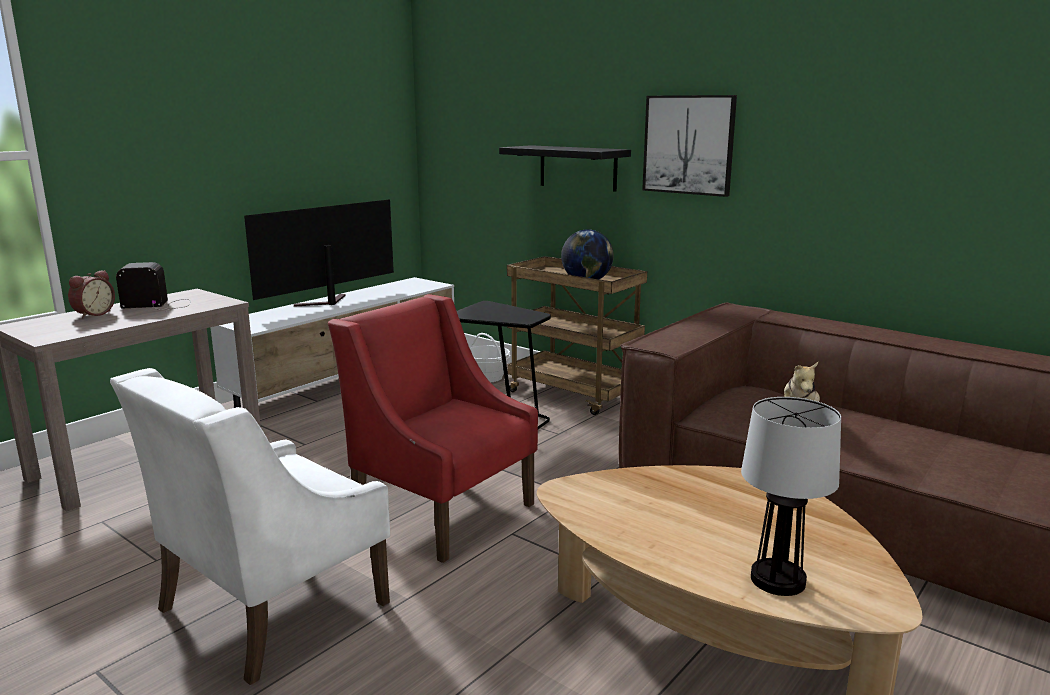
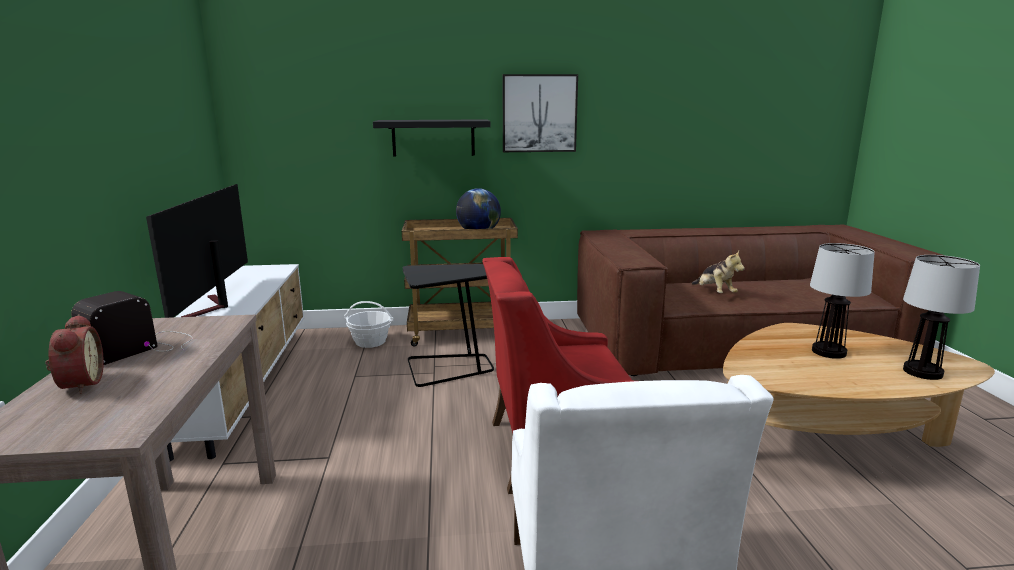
camera: 45 degrees left, 0 degrees up
(727, 515) = (829, 352): none -> table lamp

